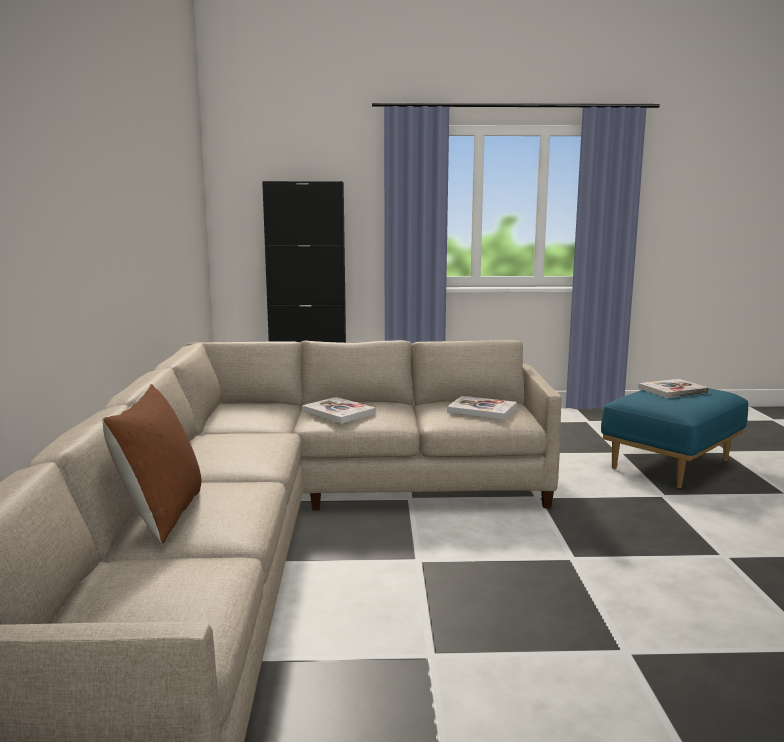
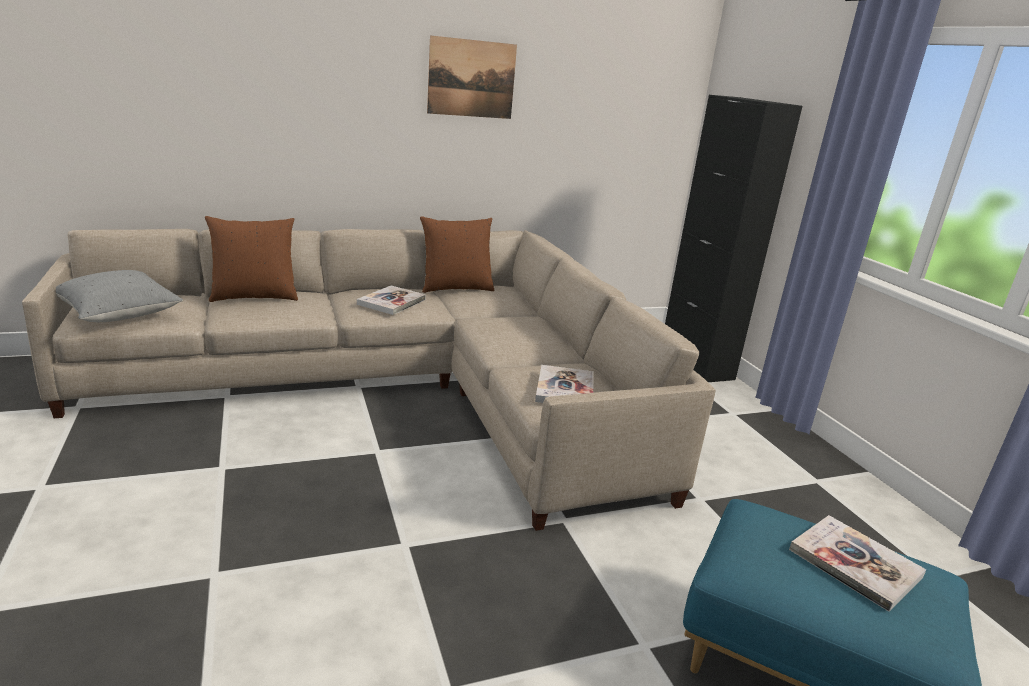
camera: 70 degrees right, 10 degrees up
(131, 180) = (471, 78): none -> picture
(171, 612) = (119, 314): none -> grey pillow
(213, 420) = (456, 288): none -> brown pillow
(338, 412) = (505, 325): book -> book (391, 302)

